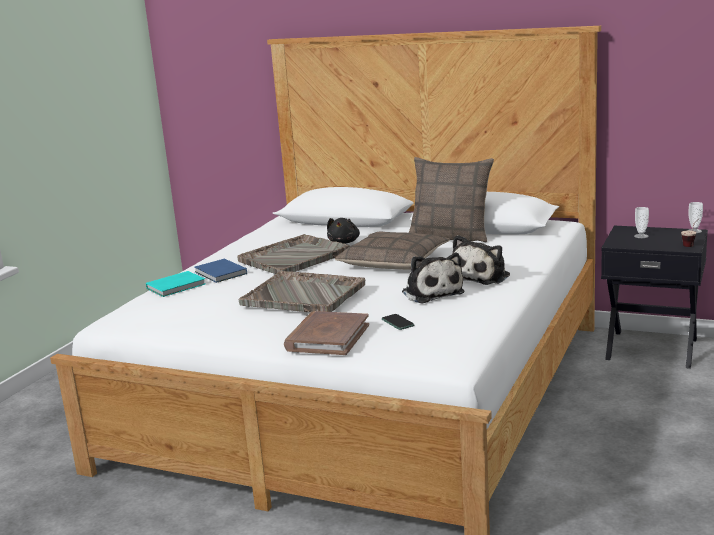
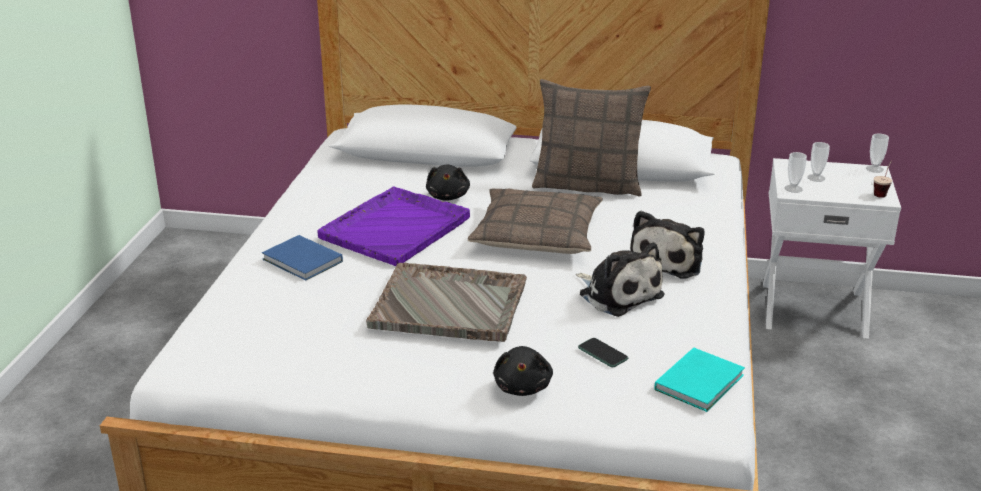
camera: 15 degrees left, 10 degrees up
(177, 286) = (251, 289): turquoise book -> turquoise book (701, 382)
(295, 257) = (396, 227): grey tray -> purple tray
(327, 337) = (523, 386): brown book -> black plush toy
(618, 242) = (793, 188): none -> cup
(652, 348) = (813, 308): black nightstand -> white nightstand

